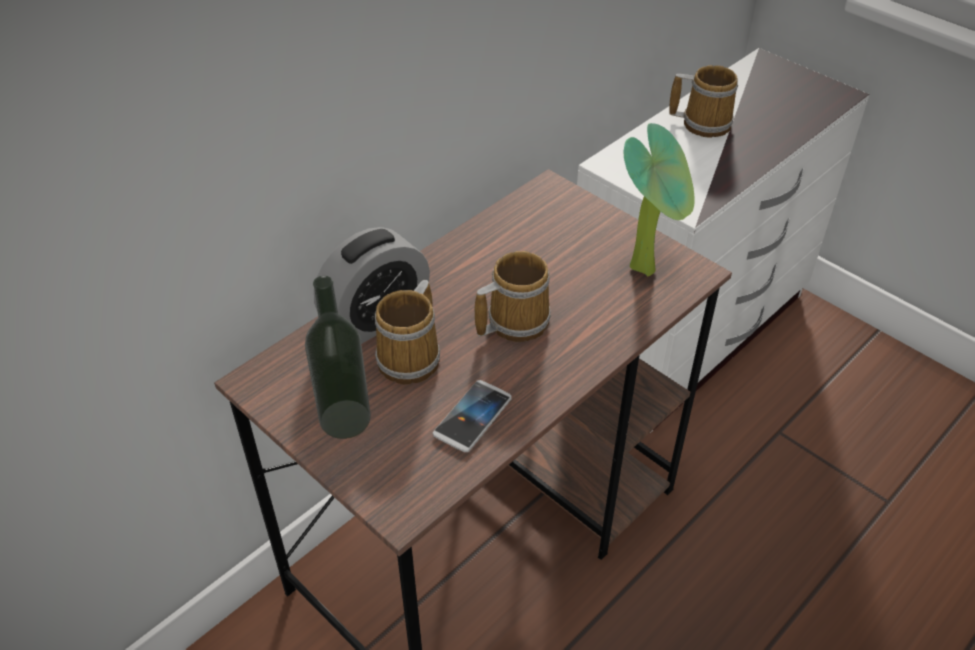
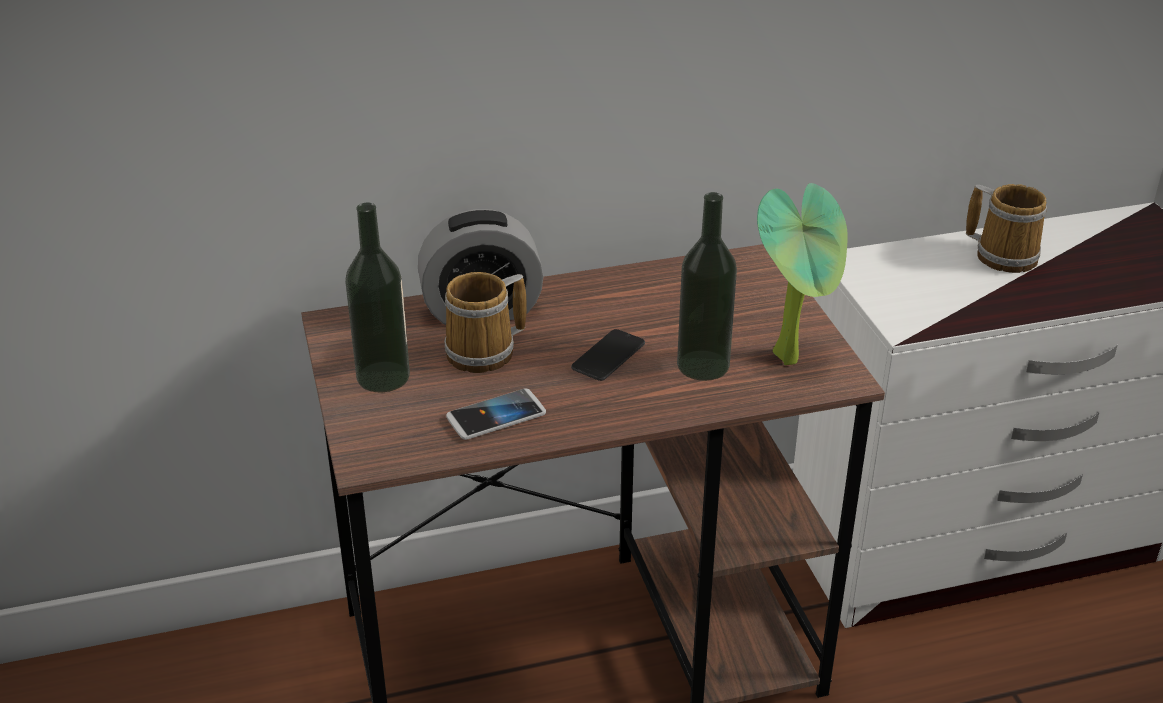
camera: 30 degrees right, 10 degrees down
(513, 321) = (608, 356): mug -> phone
(590, 300) = (703, 365): none -> bottle

